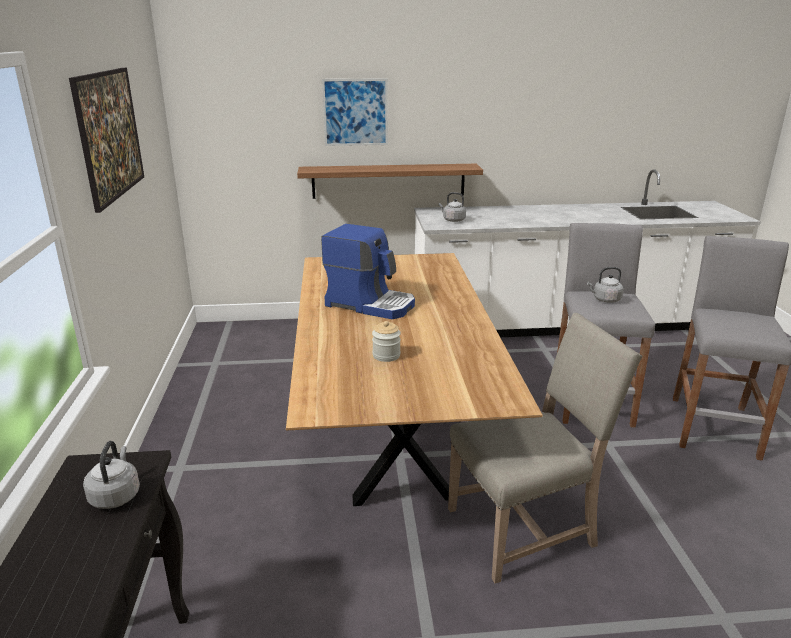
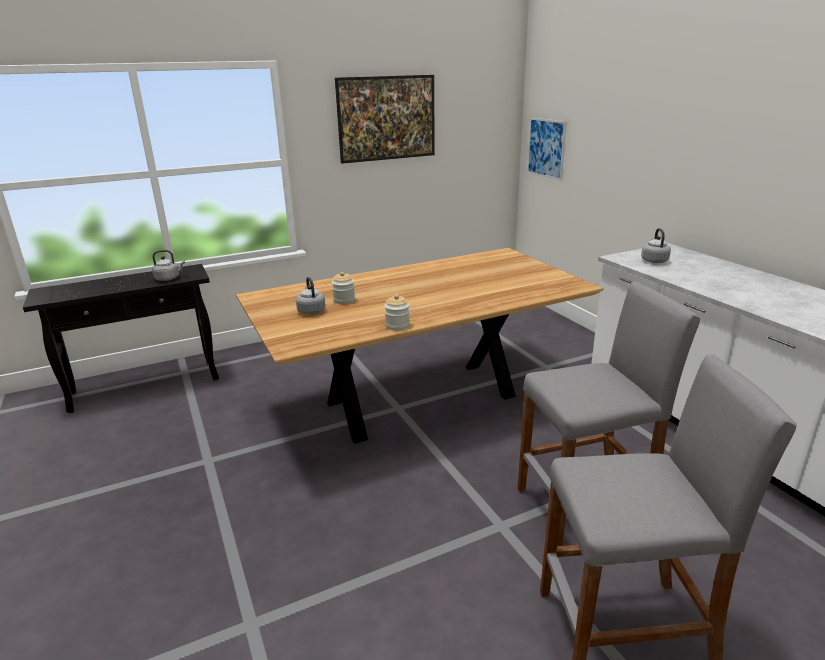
camera: 70 degrees right, 0 degrees up
(355, 112) = (636, 127): picture -> picture (546, 148)
(370, 304) = (434, 281): coffee machine -> none
(388, 181) = (652, 207): shelf -> none
(484, 339) = (397, 325): none -> jar
(526, 528) = (334, 486): beige chair -> none
(605, 299) = (592, 380): grey kettle -> grey kettle (311, 311)

